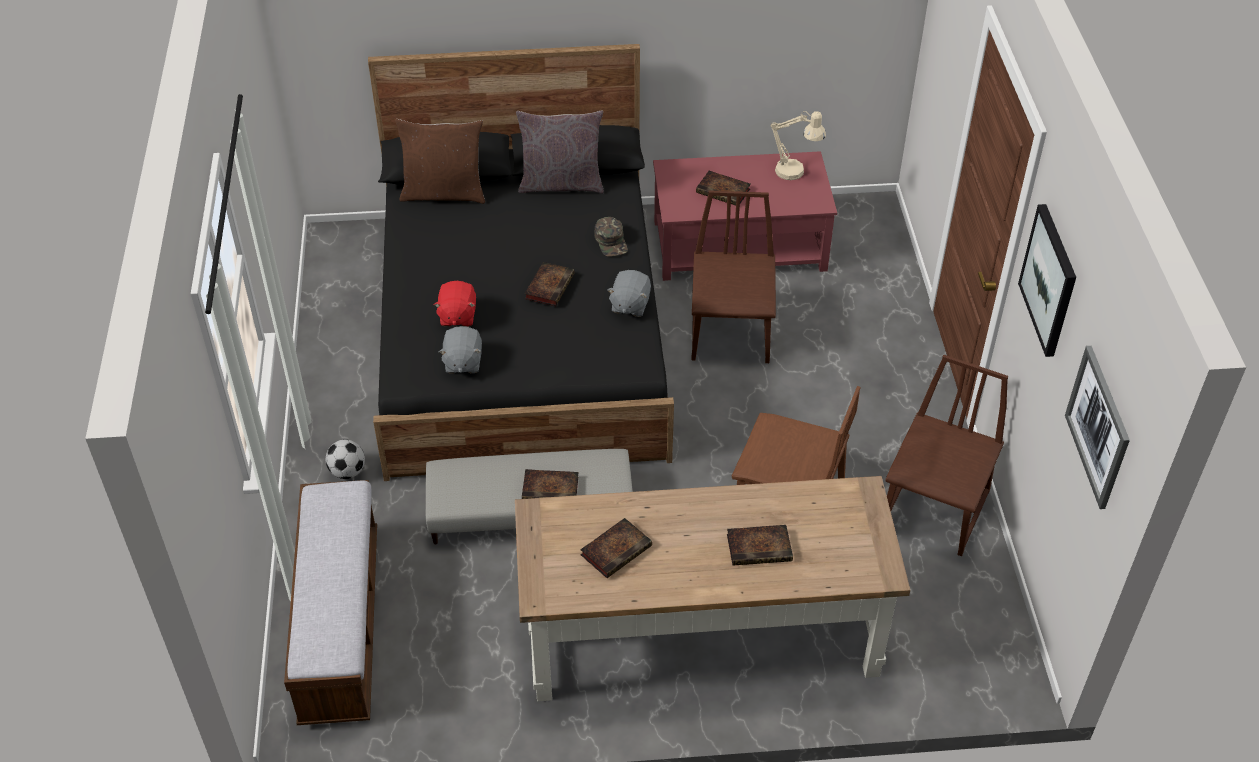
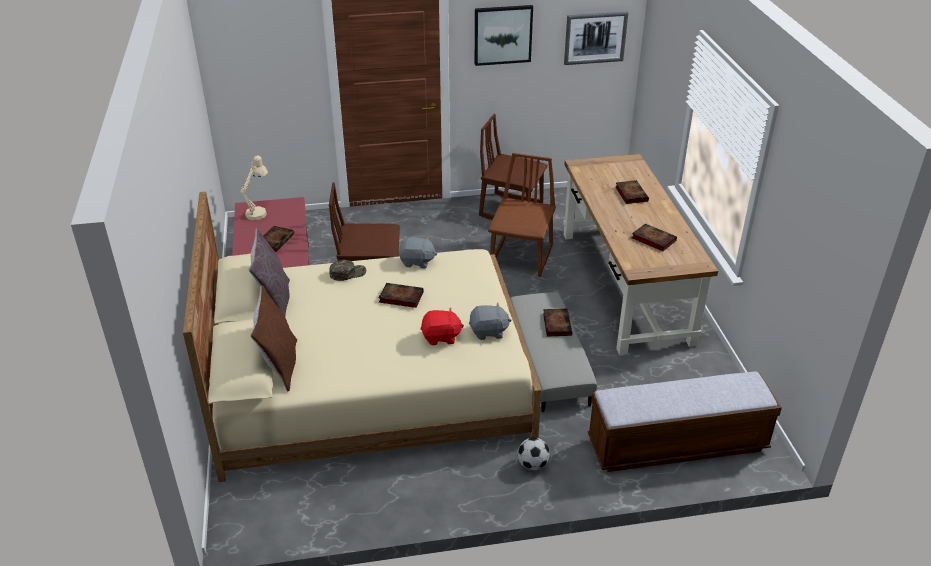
camera: 95 degrees left, 10 degrees down
(523, 333) = (370, 381): black bed -> beige bed

